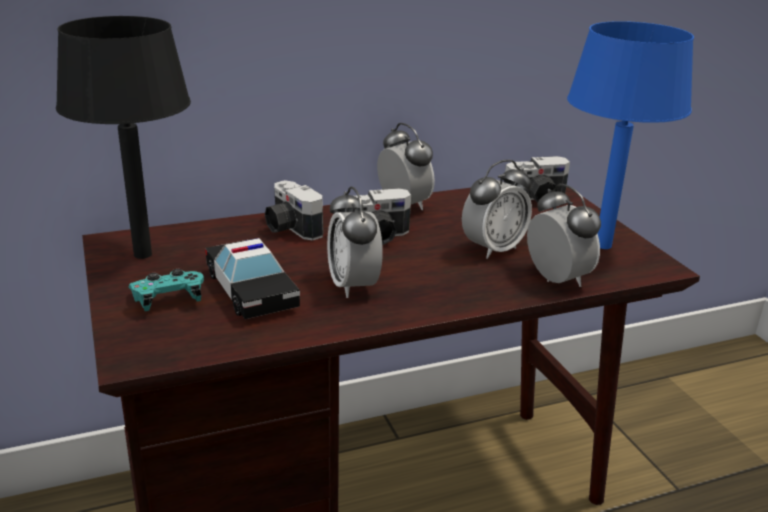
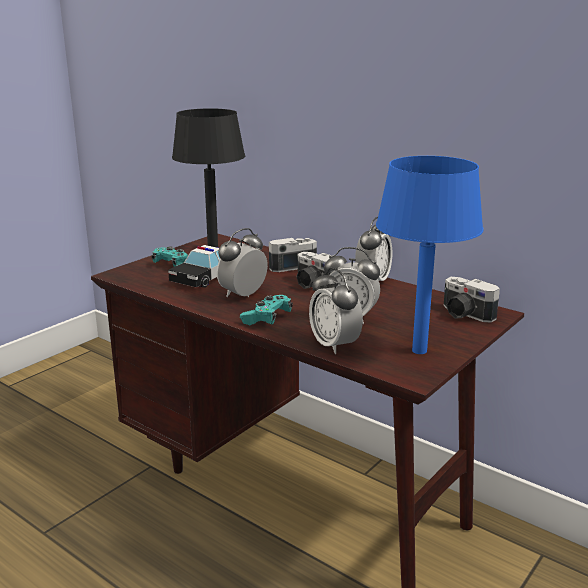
camera: 60 degrees right, 5 degrees down
(290, 228) = (290, 265): camera -> camera turned 45 degrees clockwise
(447, 293) = (267, 319): none -> turquoise game controller
(557, 279) = (334, 345): alarm clock -> alarm clock turned 120 degrees clockwise

